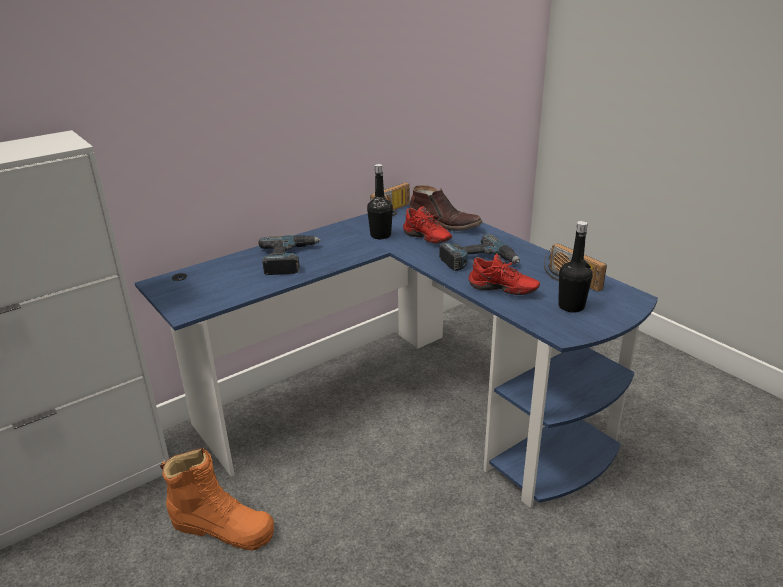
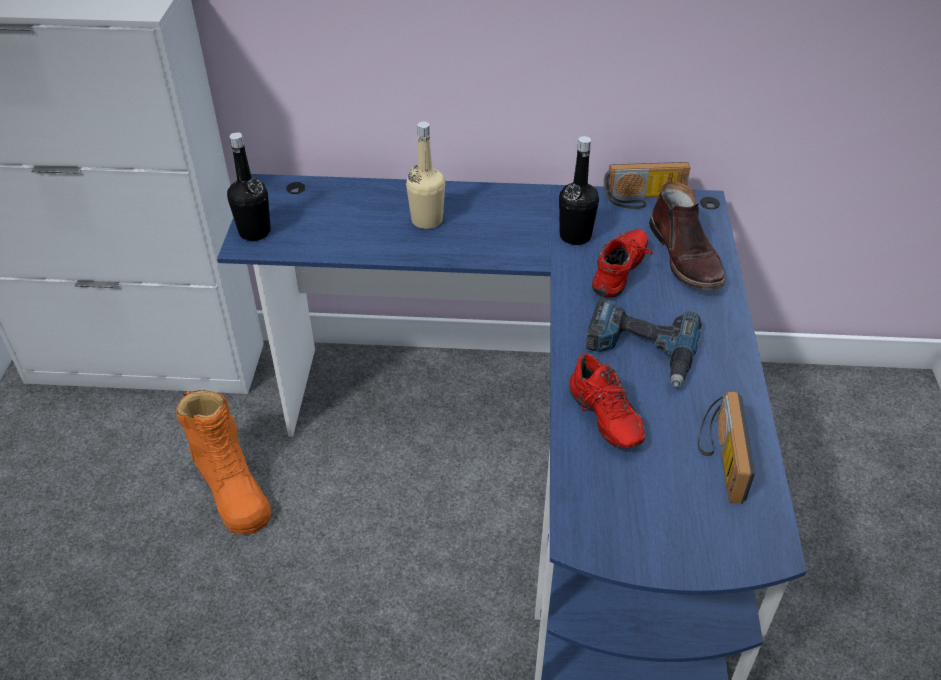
camera: 40 degrees right, 15 degrees up
(289, 259) = (427, 220): power drill -> beige bottle
(425, 239) = (622, 273): red shoe -> red shoe turned 150 degrees counterclockwise
(571, 306) = (655, 502): black bottle -> black bottle (254, 232)

